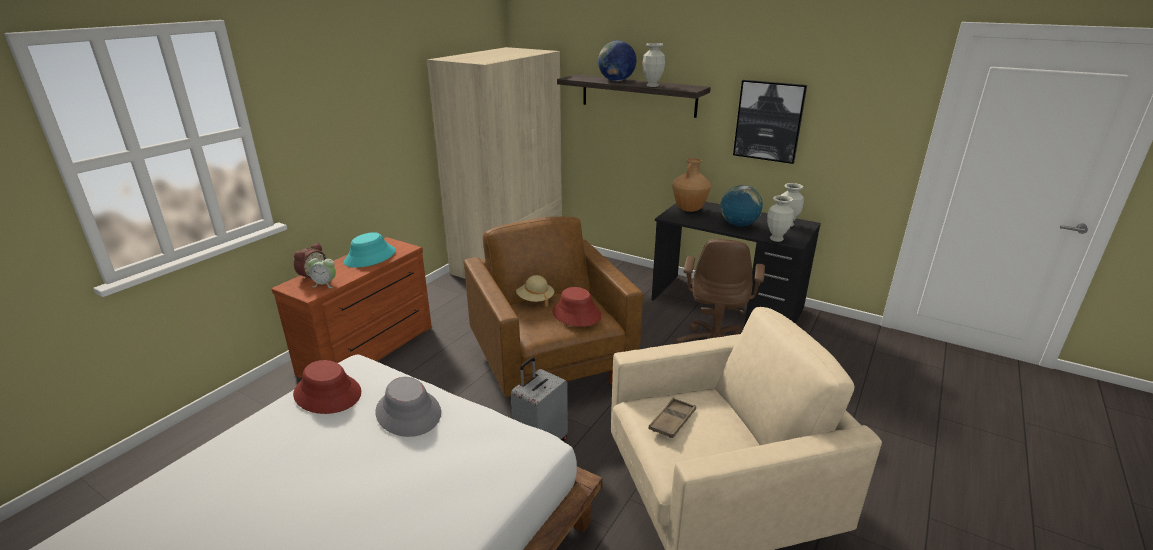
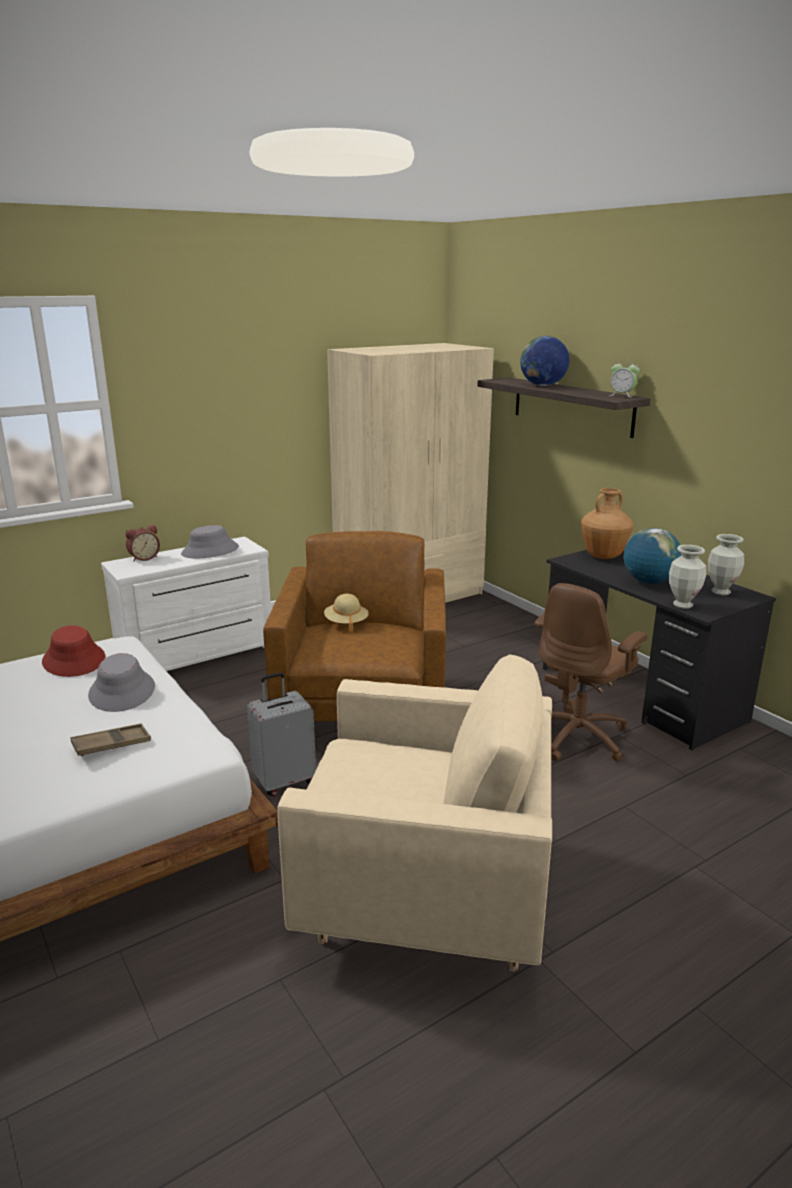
camera: 25 degrees right, 5 degrees down
(325, 284) = (146, 567): alarm clock -> alarm clock (622, 395)
(370, 257) = (210, 551): turquoise hat -> grey hat
(370, 351) = (198, 654): brown dresser -> white dresser
(576, 314) = (374, 645): red hat -> none
(652, 86) = (575, 392): vase -> none
(672, 421) = (365, 767): brown tray -> brown tray (111, 744)
(769, 121) = (716, 447): picture -> none

